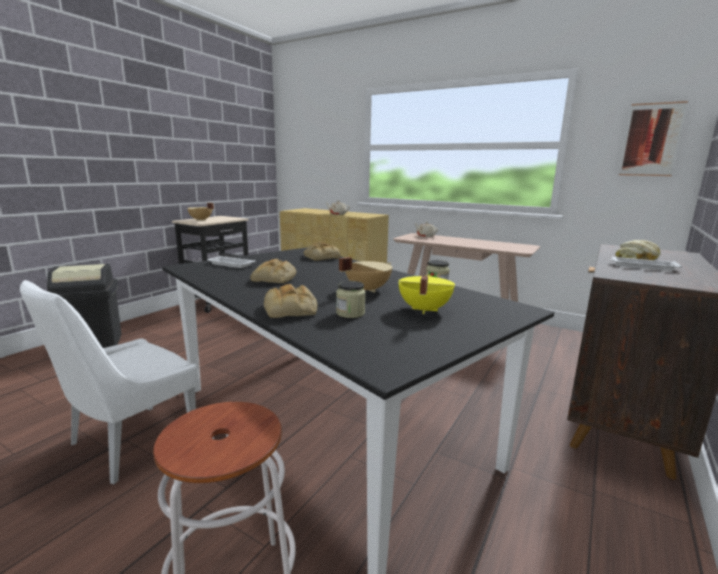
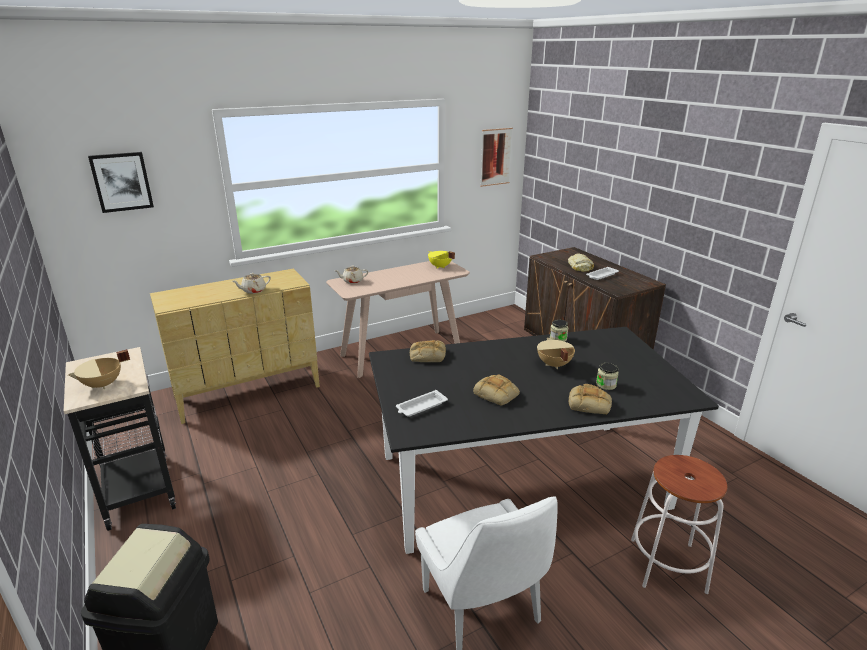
camera: 60 degrees left, 10 degrees up
(313, 137) = (122, 182): none -> picture
(423, 310) = (609, 360): yellow cooking pot -> yellow cooking pot (440, 267)

